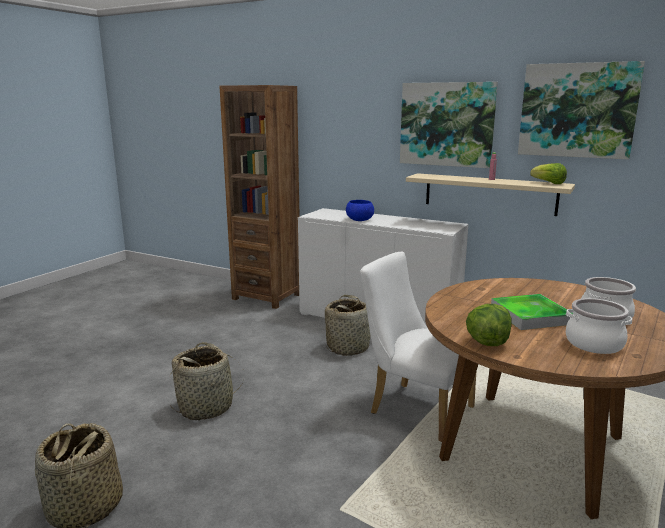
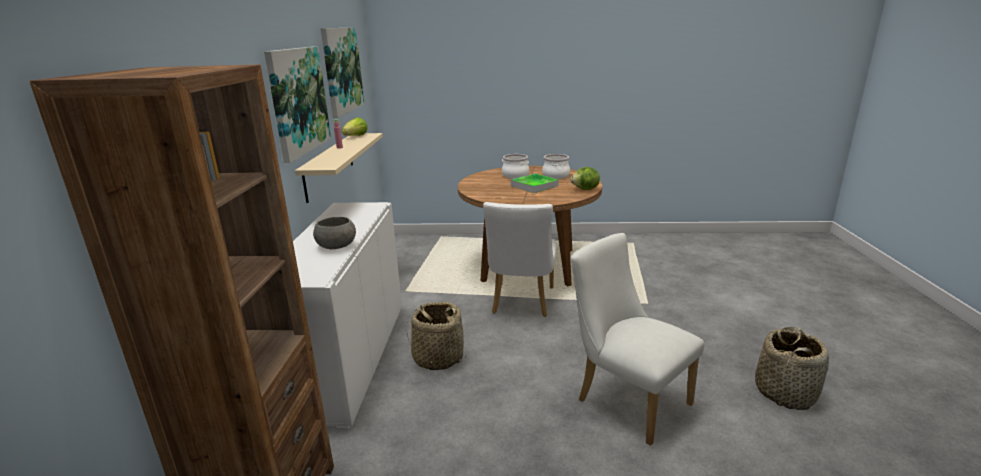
camera: 115 degrees left, 5 degrees up
(206, 407) = (626, 399): basket -> white chair
(360, 220) = (337, 245): blue bowl -> grey bowl

